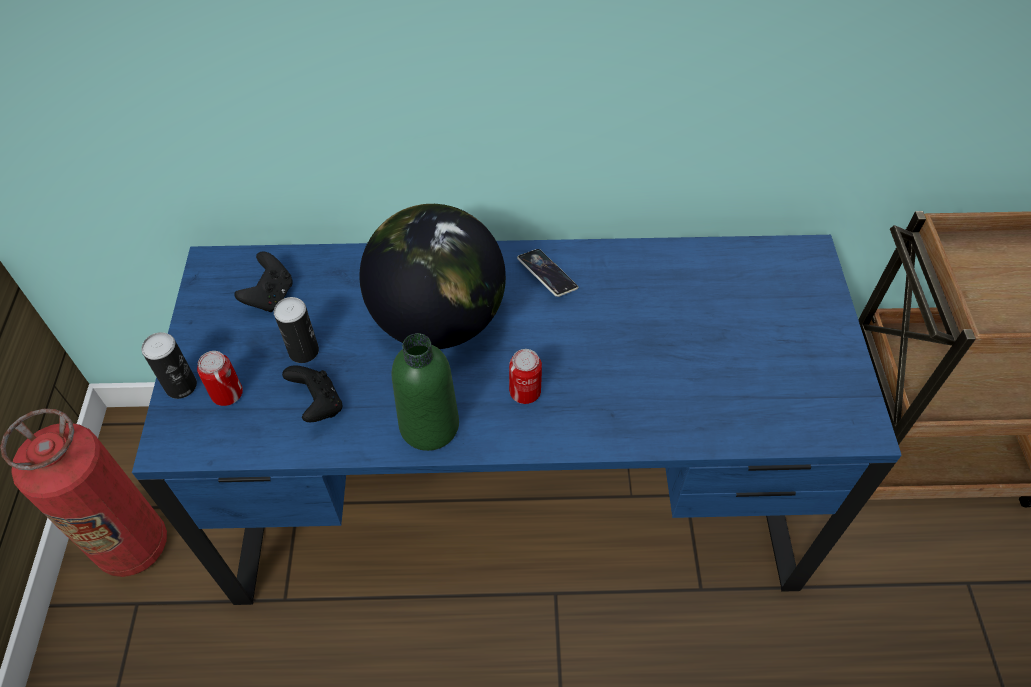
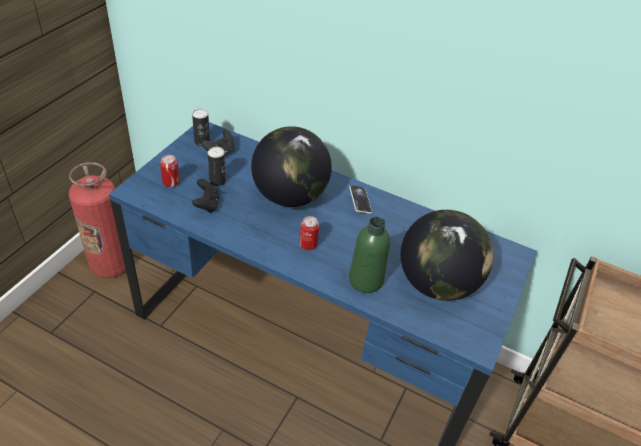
camera: 25 degrees right, 10 degrees down
(181, 386) = (154, 171): can -> can (202, 142)
(429, 425) = (250, 237): green bottle -> green bottle (365, 280)
(744, 359) = (436, 284): none -> globe

